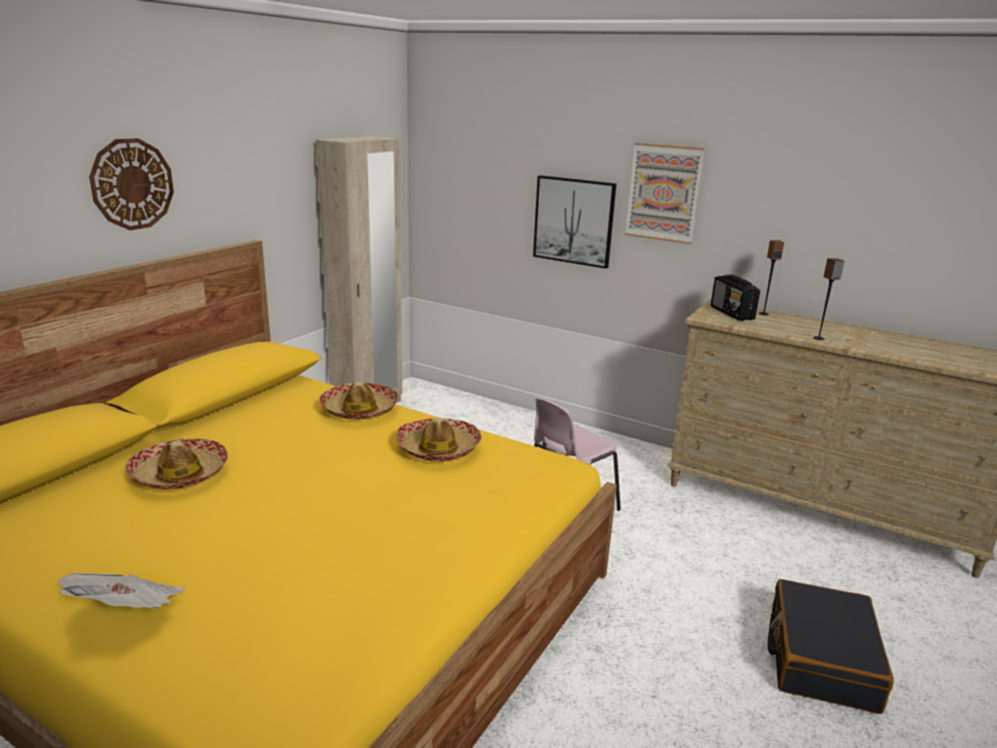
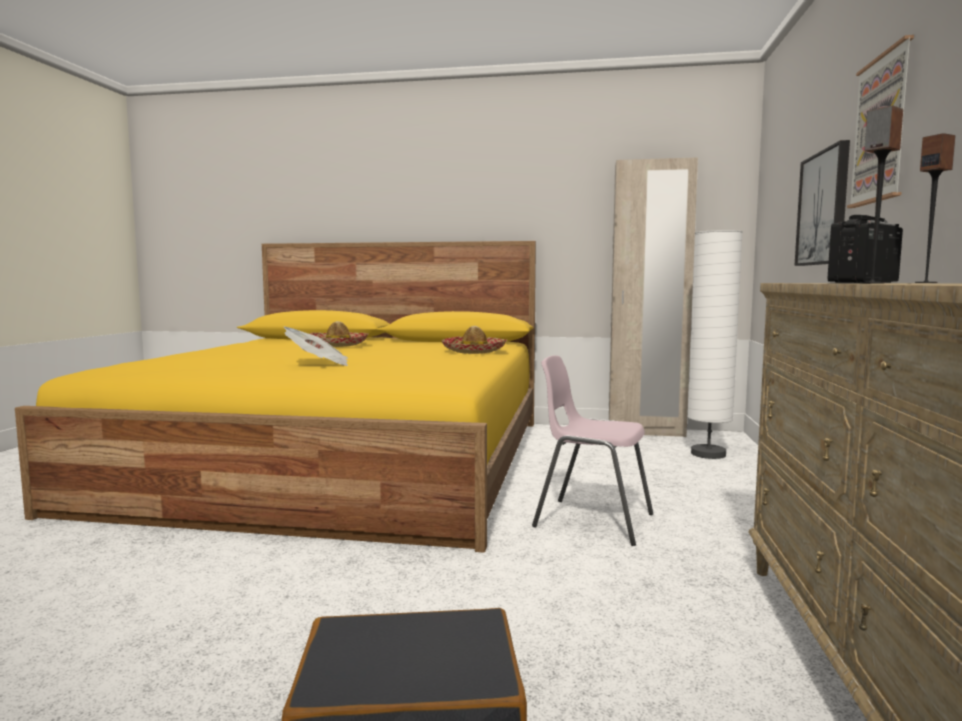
camera: 70 degrees right, 15 degrees down
(129, 612) = (192, 352): newspaper -> newspaper (318, 364)
(132, 184) = (445, 192): wall clock -> none
(438, 448) = (431, 363): hat -> none
(455, 412) = (708, 454): none -> white floor lamp

